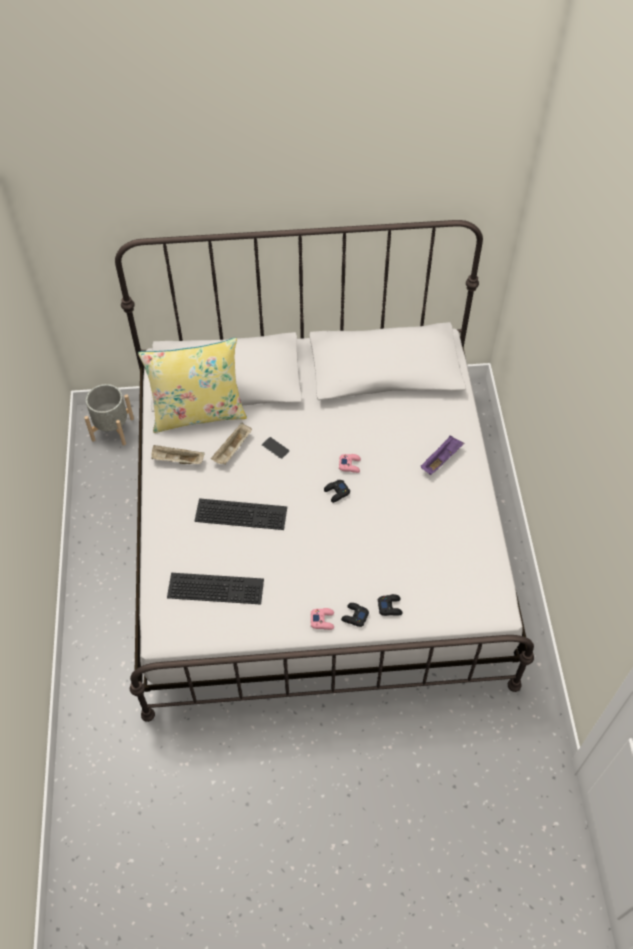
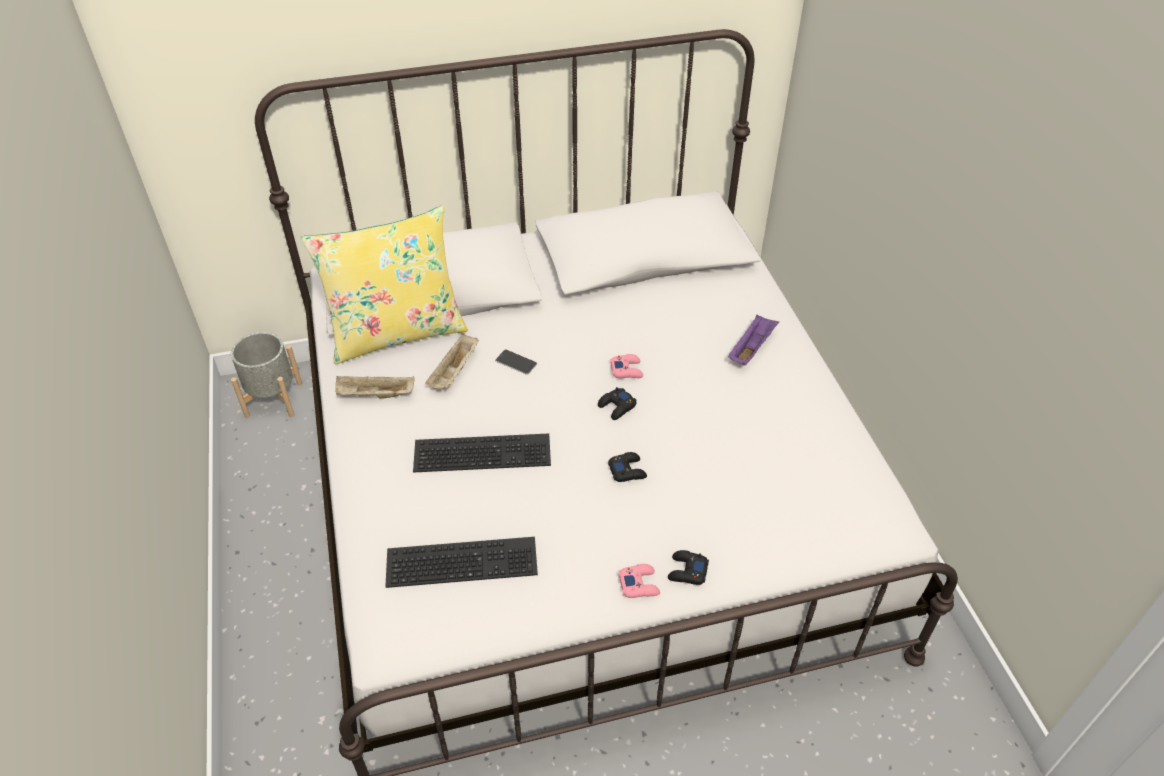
camera: 10 degrees left, 10 degrees down
(390, 606) = (737, 549): black game controller -> black game controller (627, 470)

